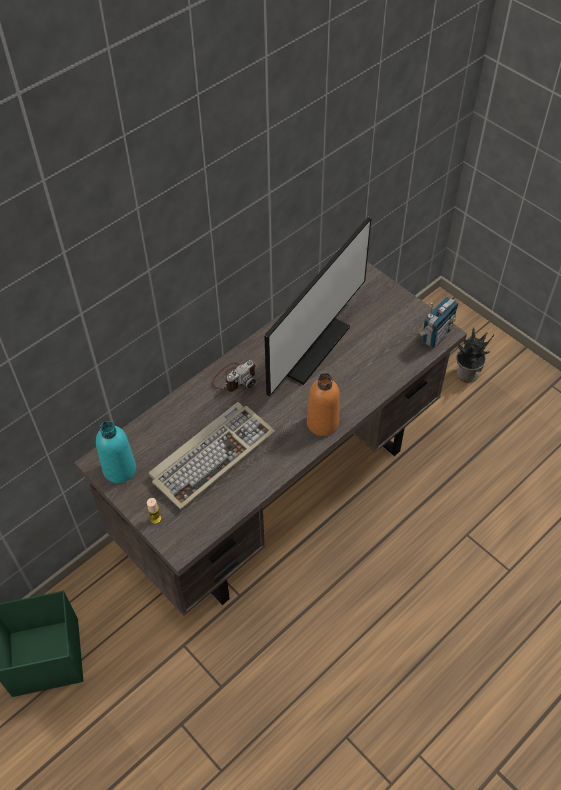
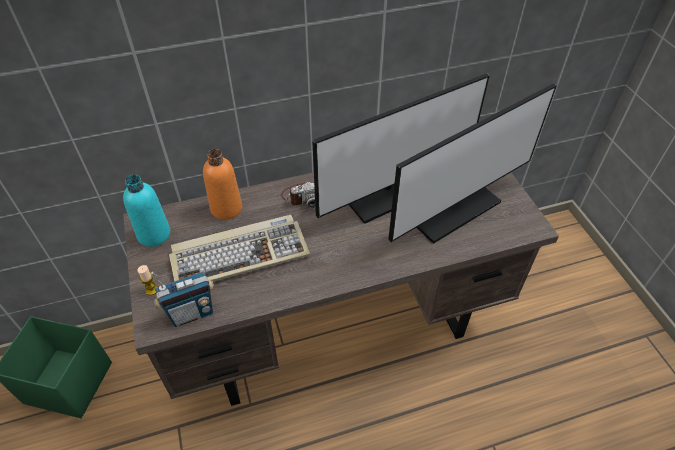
camera: 25 degrees right, 5 degrees down
(322, 423) = (361, 265): orange bottle -> orange bottle (226, 208)
(371, 342) = (453, 209): none -> monitor
(435, 336) = (523, 226): radio -> radio (191, 313)
(466, 374) = (560, 292): potted plant -> none

